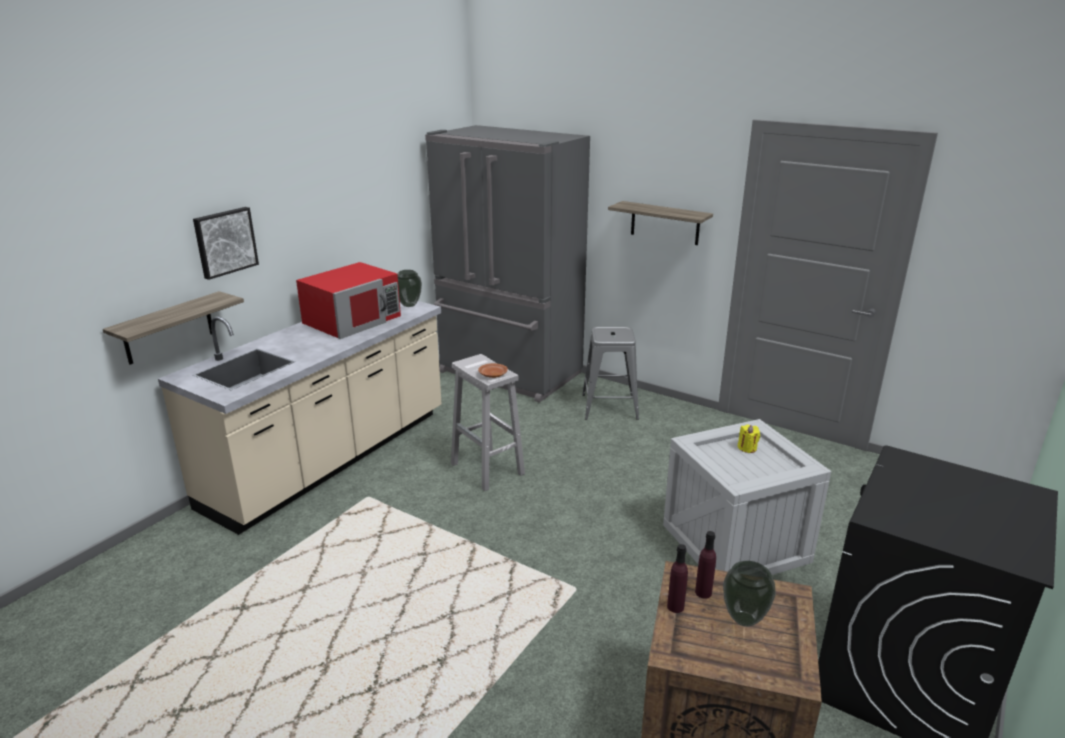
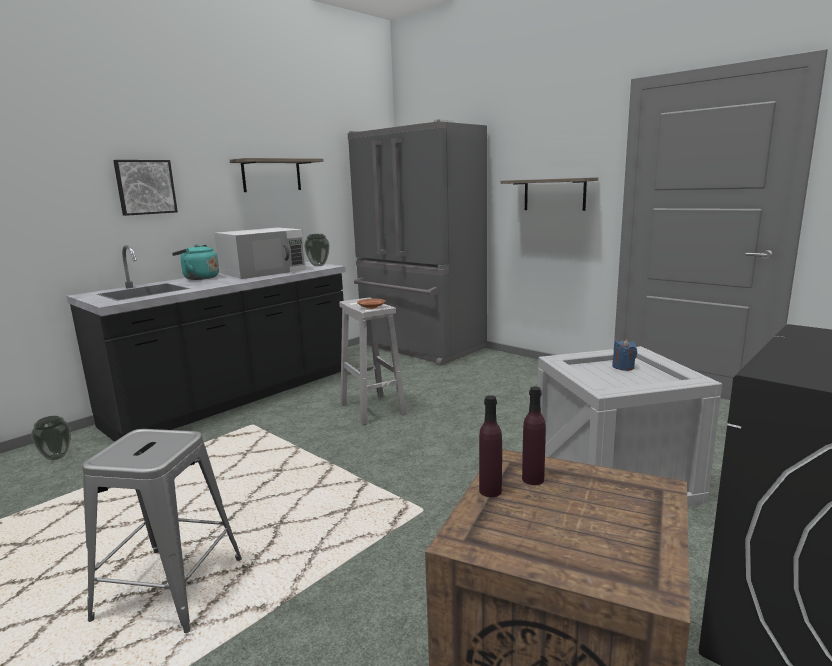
camera: 10 degrees right, 10 degrees down
(168, 328) = (83, 253): shelf -> shelf (271, 175)
(286, 336) = (199, 278): none -> turquoise kettle
(331, 459) = (236, 398): beige counter -> black counter
(353, 319) = (263, 271): red microwave -> white microwave
(609, 407) = (505, 370): grey stool -> grey stool (170, 589)
(743, 619) = (581, 509): vase -> vase (56, 457)
(747, 448) = (623, 367): yellow candle -> blue candle

